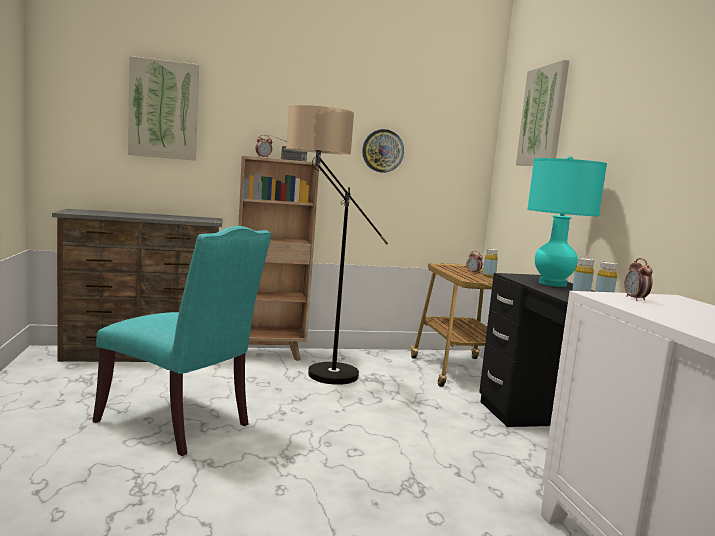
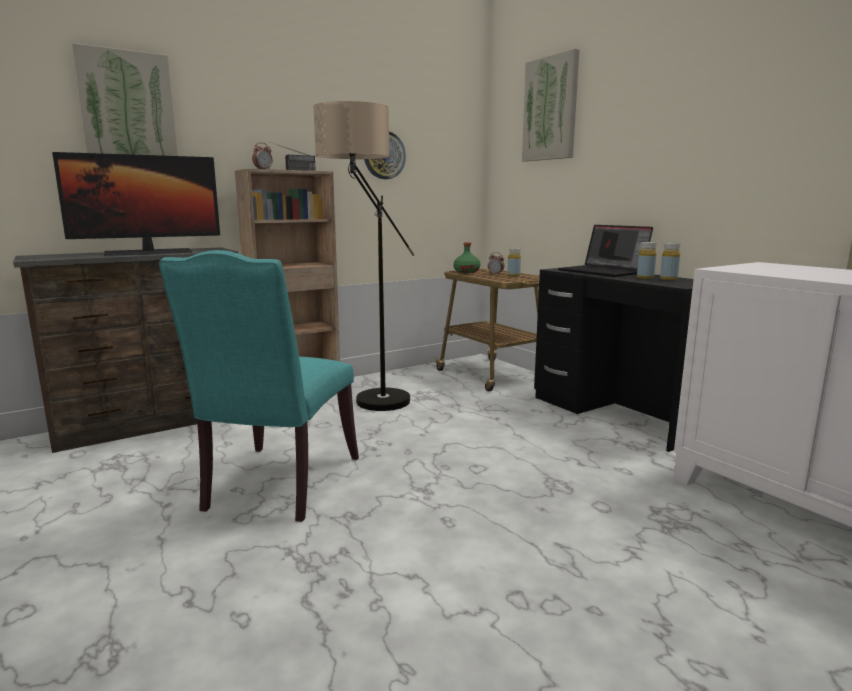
camera: 20 degrees left, 5 degrees up
(155, 216) = (148, 252): none -> monitor
(180, 424) = (278, 485): turquoise chair -> turquoise chair turned 90 degrees clockwise
(449, 266) = (466, 271): none -> green bottle
(552, 284) = (604, 272): turquoise table lamp -> laptop
(635, 299) = (752, 268): alarm clock -> none

